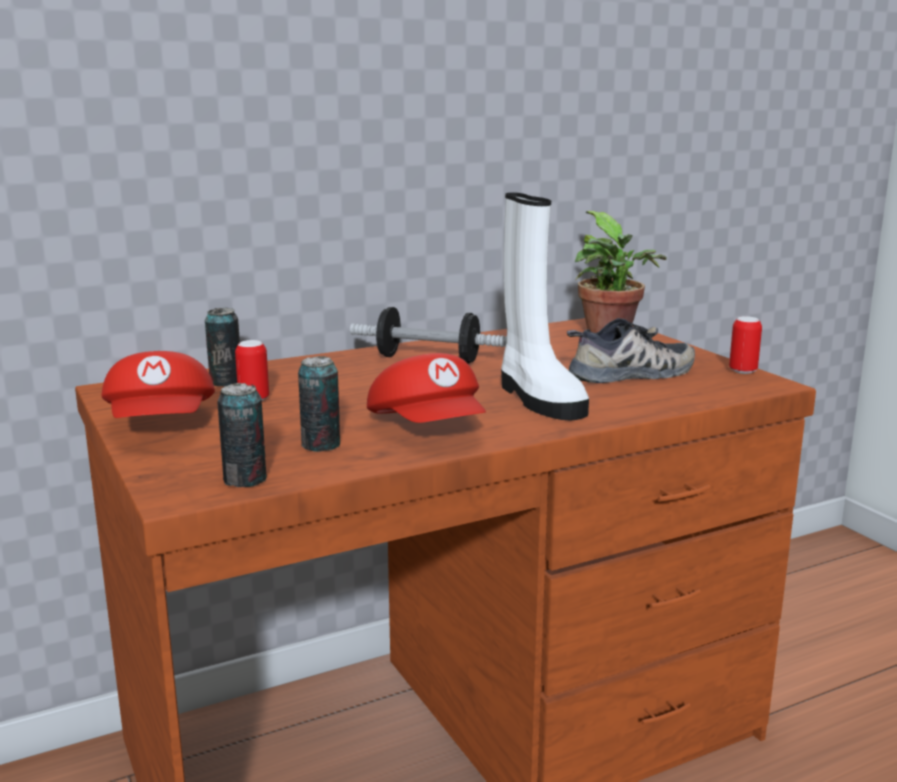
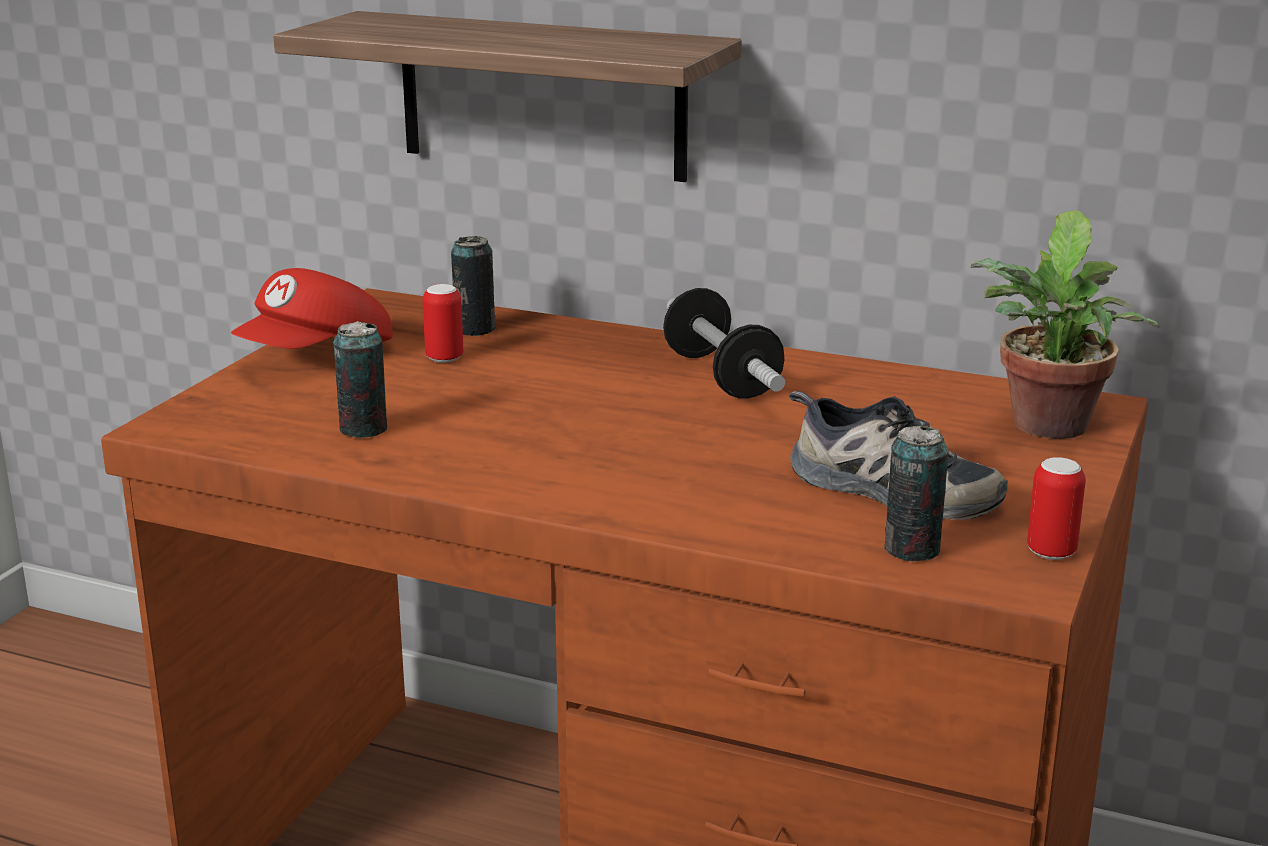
camera: 50 degrees right, 5 degrees up
(220, 197) = (541, 96): none -> shelf
(245, 480) = (233, 435): can -> can (912, 550)
(429, 428) = (487, 455): red cap -> none
(538, 399) = (683, 472): white boot -> none

